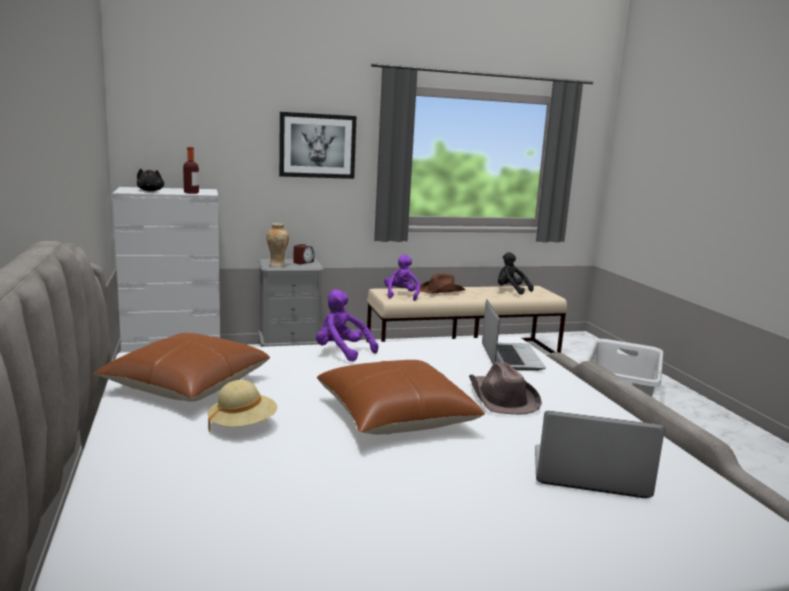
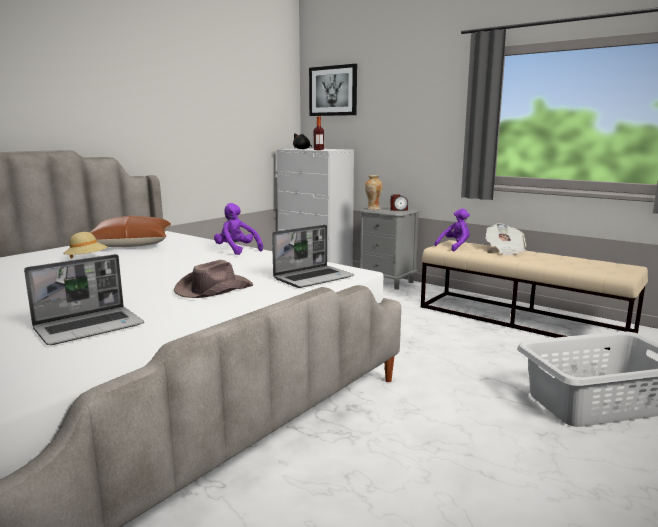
camera: 55 degrees right, 0 degrees up
(317, 145) = (423, 112): picture -> picture (333, 91)
(342, 352) = (236, 250): purple plush toy -> purple plush toy turned 45 degrees counterclockwise
(395, 416) = (138, 276): brown pillow -> none
(441, 291) = (505, 250): brown hat -> newspaper
(511, 290) = (586, 263): black plush toy -> none
(588, 474) = (90, 327): laptop -> laptop turned 75 degrees clockwise

